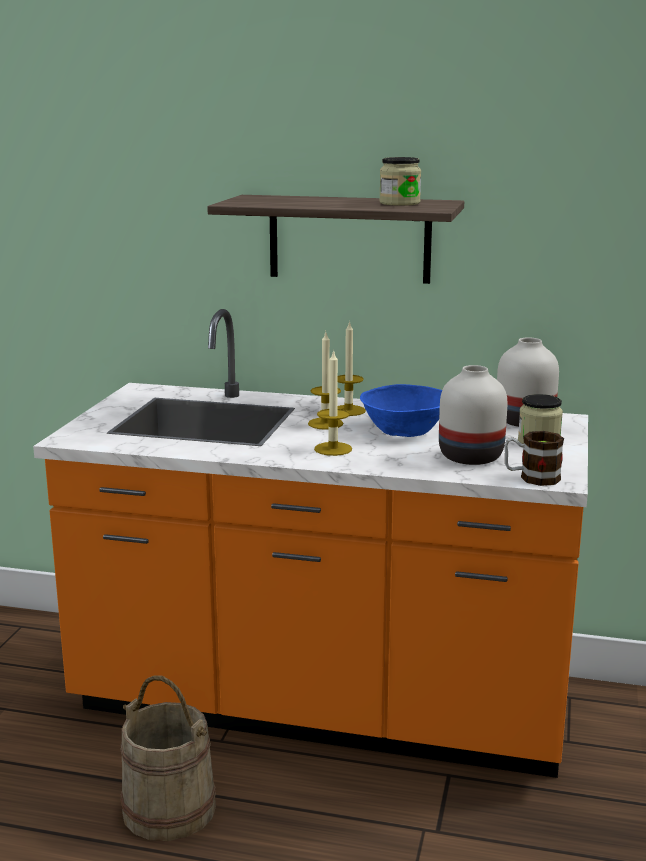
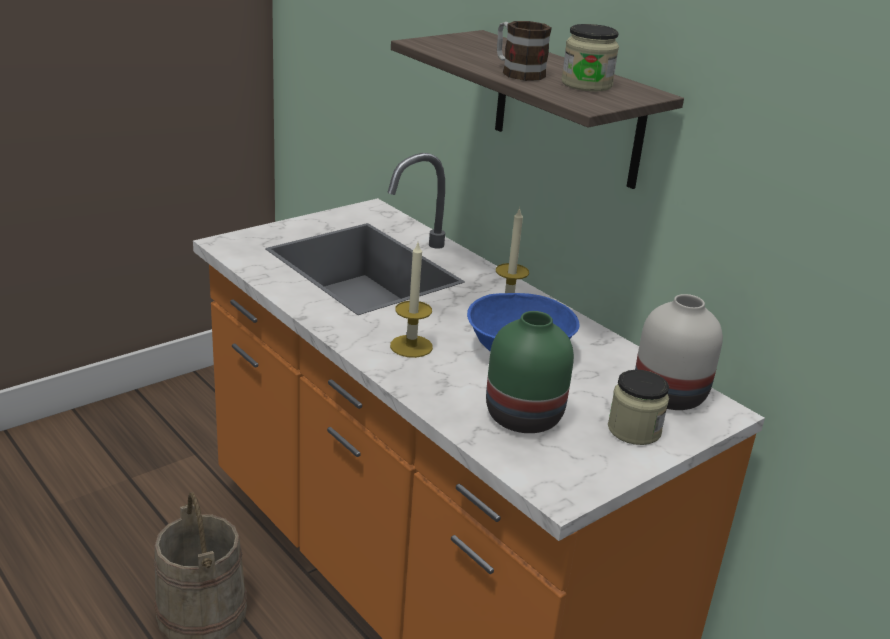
camera: 35 degrees right, 10 degrees up
(325, 423) = (458, 312): candle -> none
(470, 456) = (524, 415): white vase -> green vase
(531, 478) = (538, 474): mug -> mug (517, 72)

